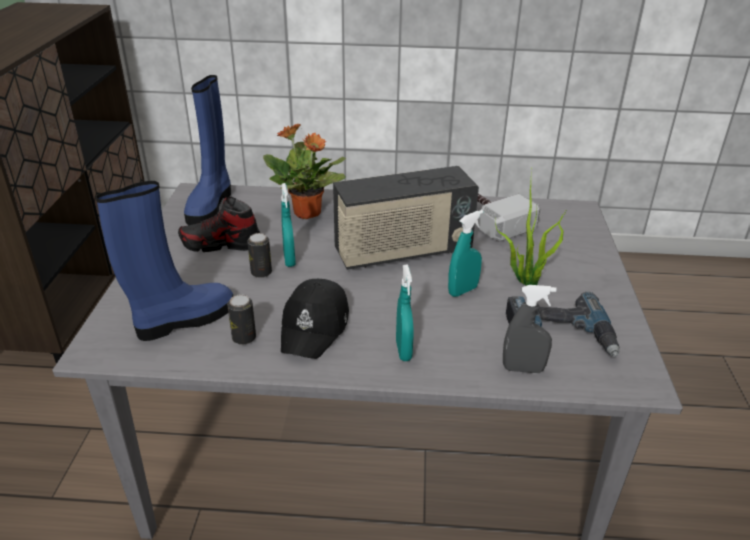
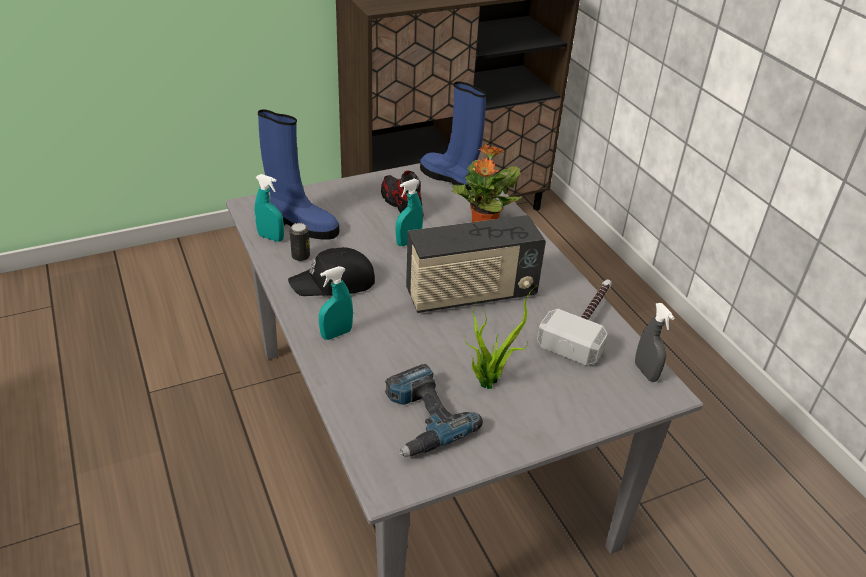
camera: 60 degrees right, 5 degrees up
(210, 205) = (450, 179): blue boot -> blue boot turned 60 degrees clockwise
(261, 272) = (381, 235): can -> none
(402, 252) = (470, 294): radio -> radio turned 60 degrees counterclockwise
(463, 291) = (440, 344): turquoise spray bottle -> turquoise spray bottle (271, 237)
(523, 369) = (356, 405): grey spray bottle -> grey spray bottle (645, 372)

